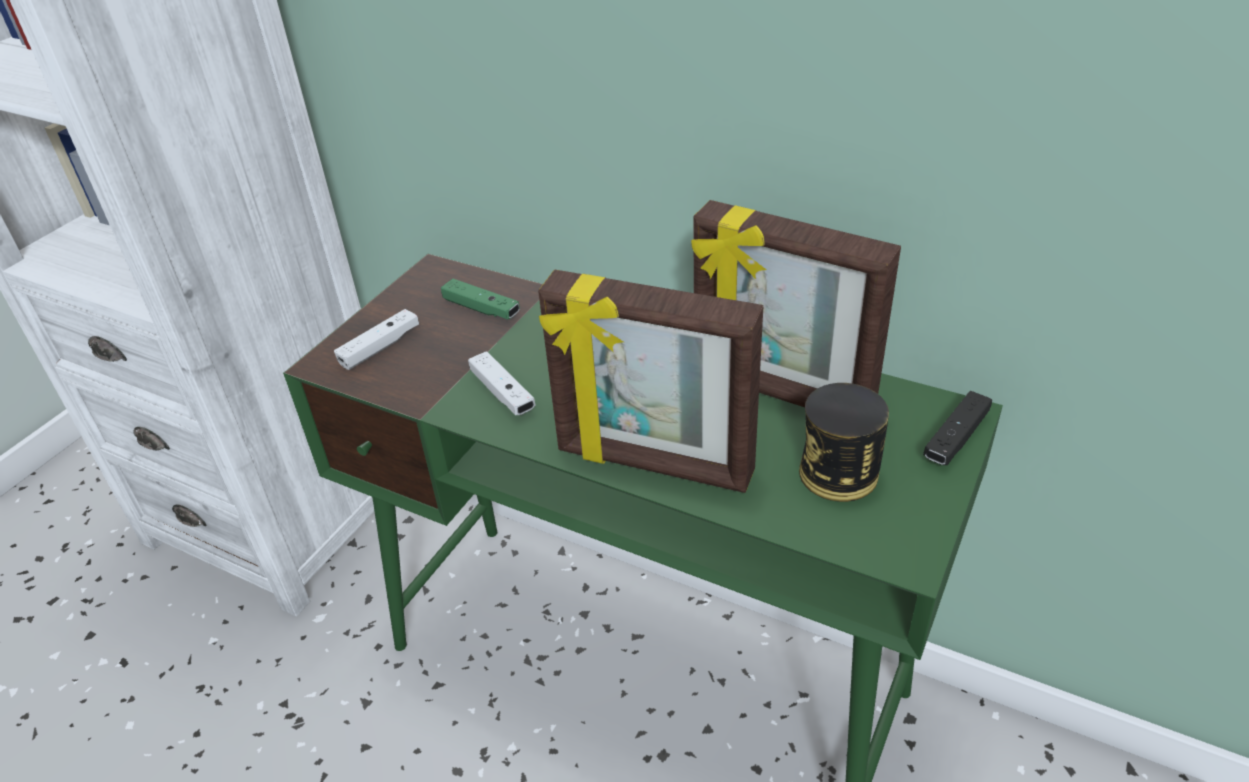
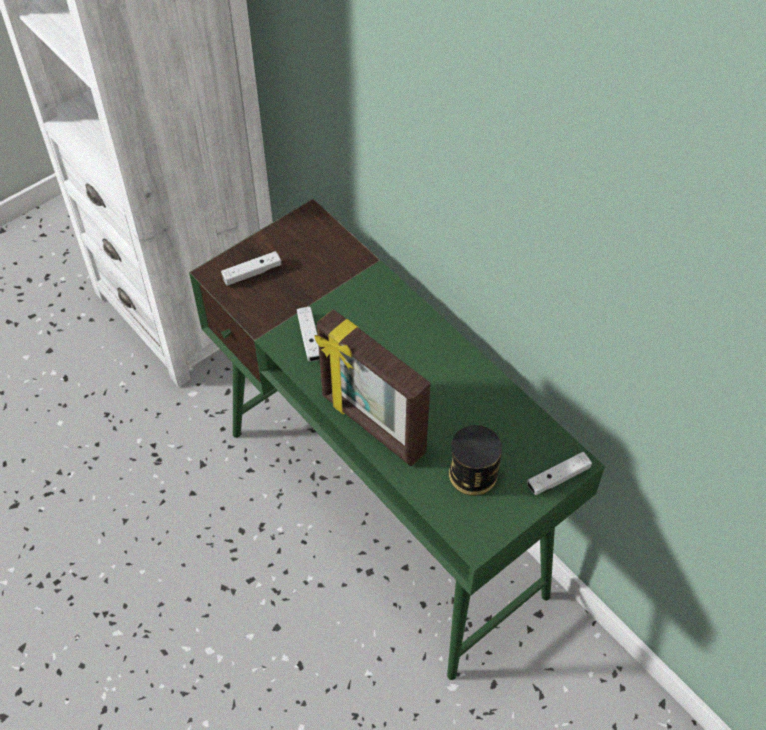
camera: 20 degrees right, 15 degrees up
(481, 308) = (326, 263): green game controller -> none
(780, 393) = (474, 404): picture frame -> none
(956, 438) = (558, 478): black game controller -> white game controller

